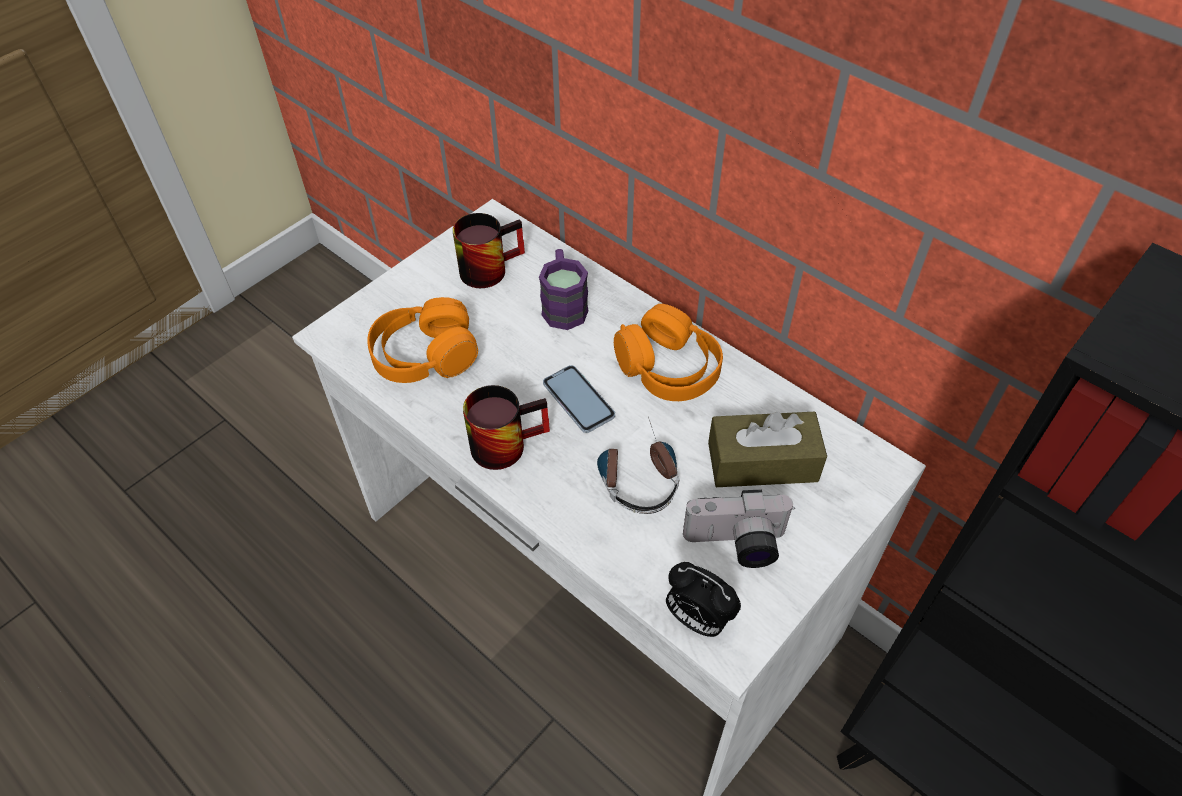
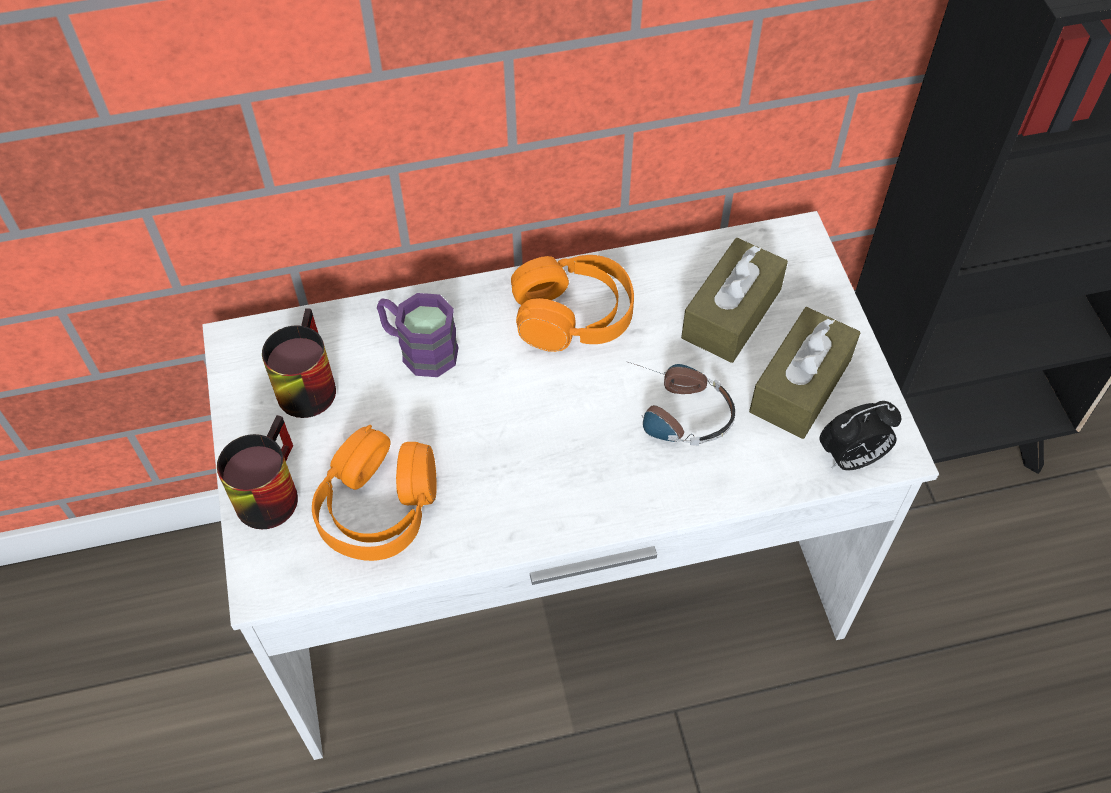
camera: 55 degrees left, 5 degrees up
(505, 440) = (551, 495): mug -> mug (265, 489)
(578, 399) = (551, 407): phone -> none
(736, 545) = (800, 385): camera -> brown tissue box

